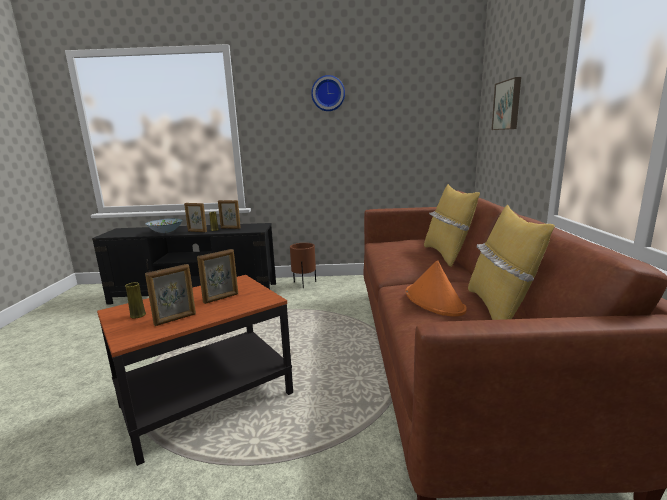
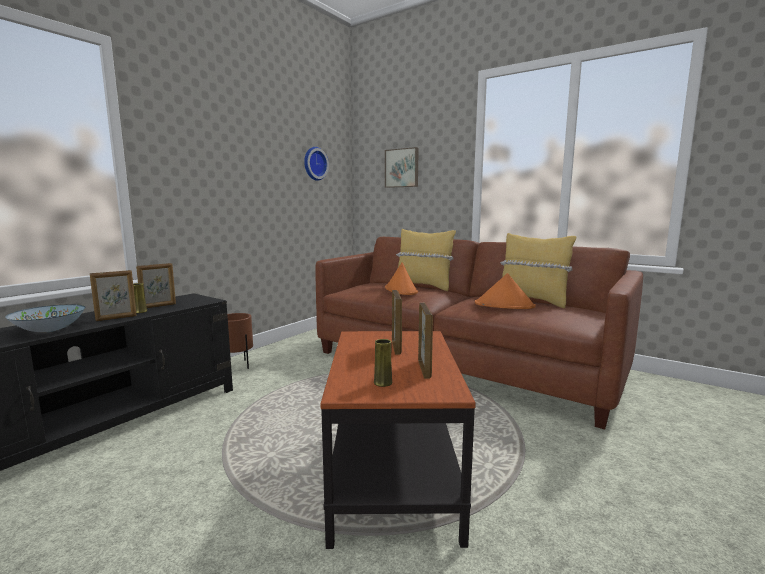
camera: 55 degrees left, 5 degrees down
(328, 93) = (238, 134): wall clock -> wall clock (314, 164)
(403, 253) = (401, 290): none -> orange hat

